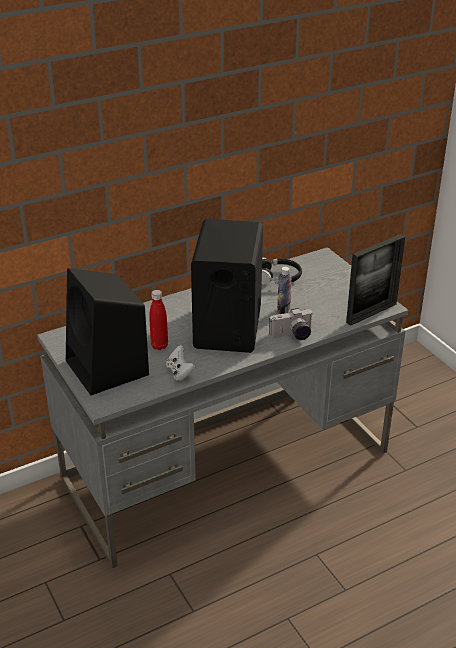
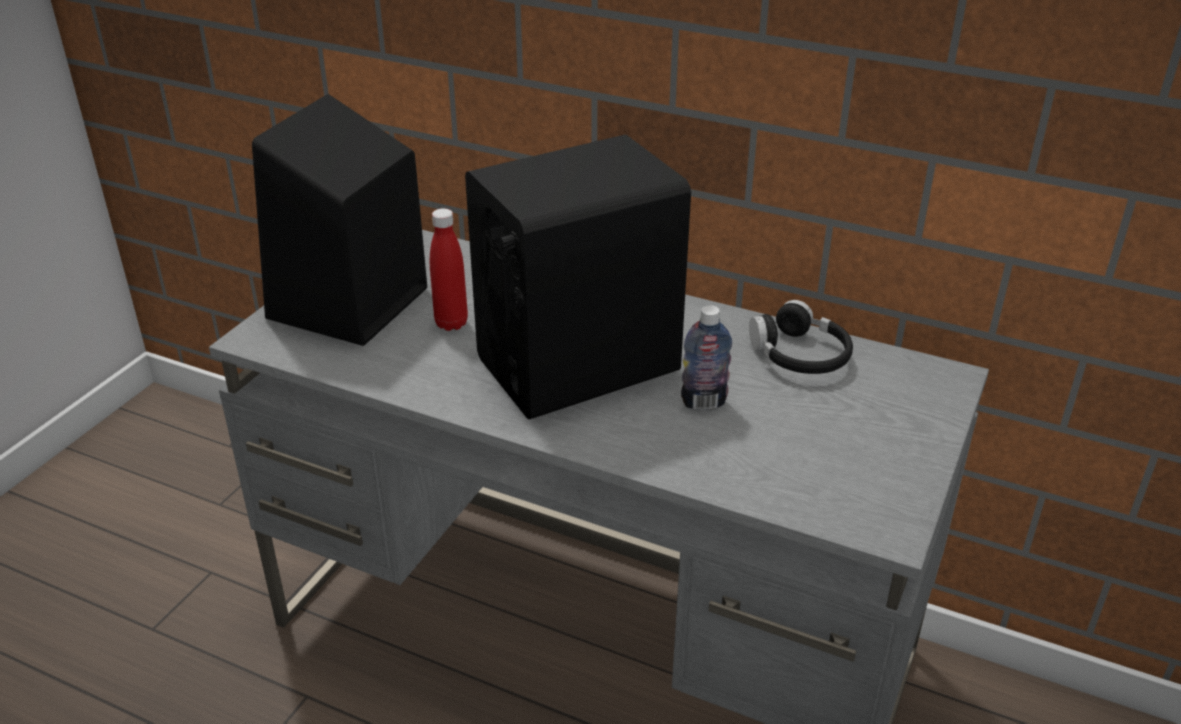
camera: 55 degrees right, 0 degrees up
(180, 372) = (397, 371): white game controller -> none
(292, 336) = (633, 446): camera -> none
(371, 313) = (834, 518): picture frame -> none

